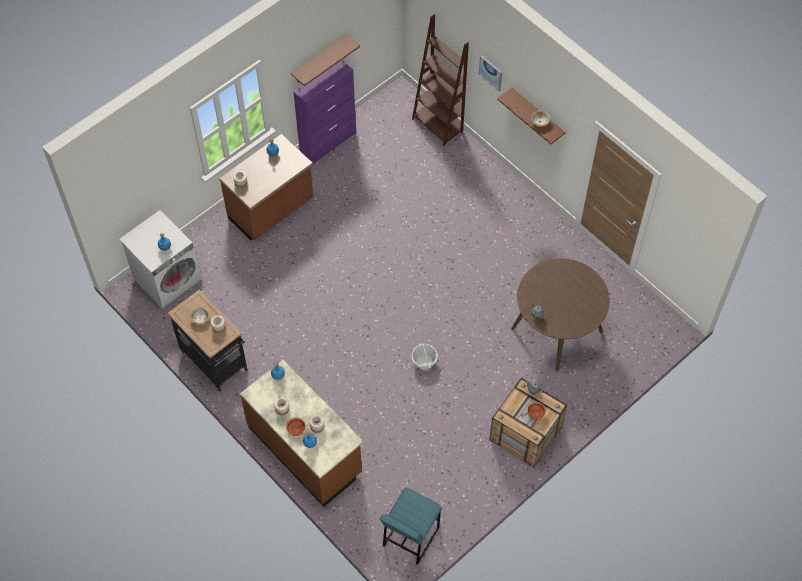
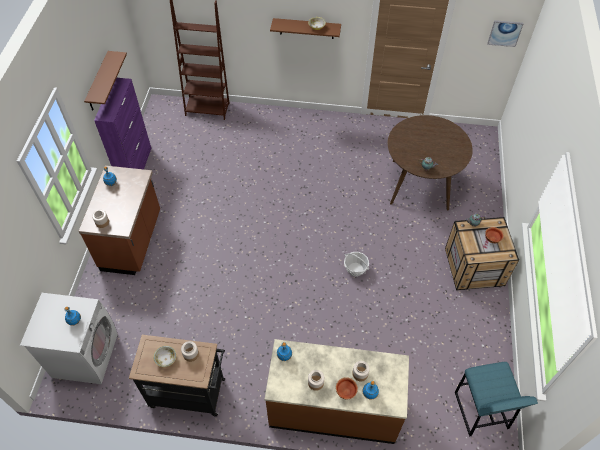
camera: 40 degrees left, 5 degrees down
(491, 73) = (246, 19): picture -> picture (505, 33)

